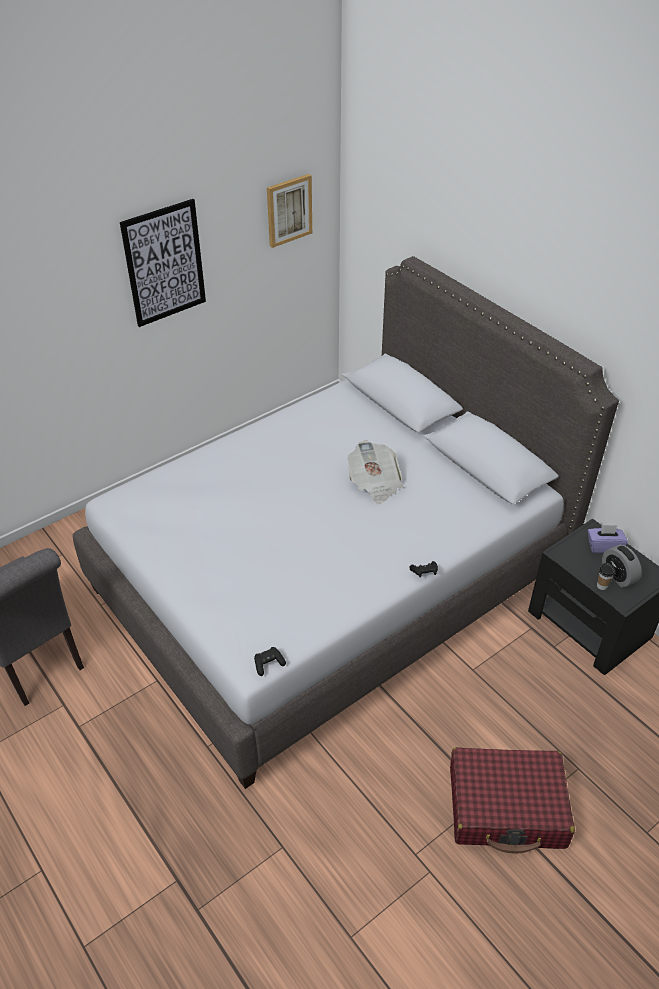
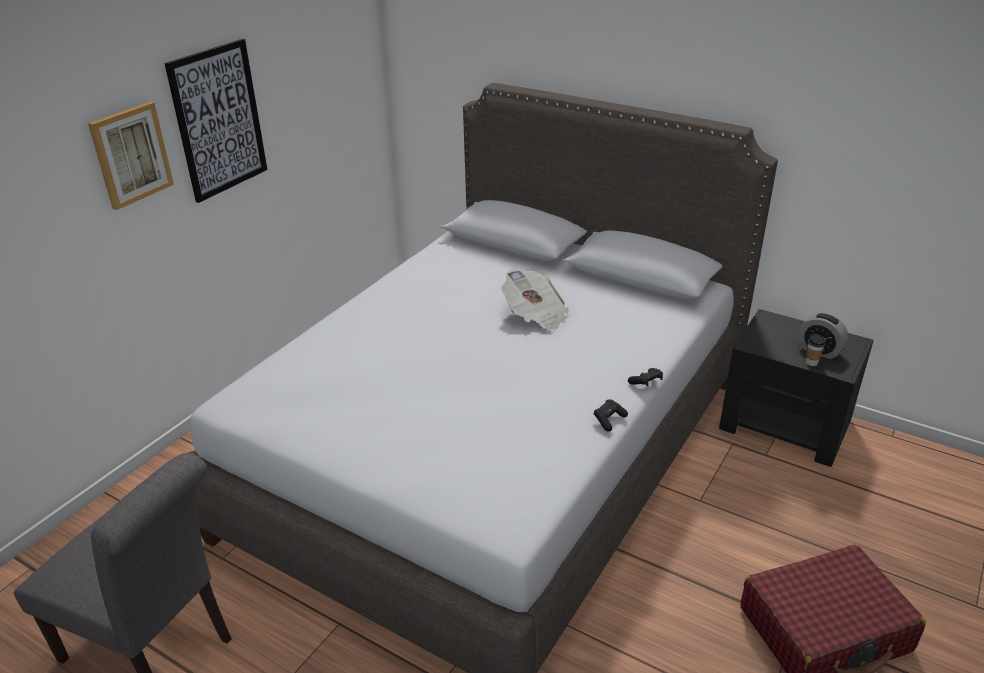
camera: 20 degrees left, 10 degrees down
(268, 664) = (531, 521): black game controller -> black game controller (609, 420)
(288, 210) = (339, 60): picture -> picture (131, 155)
(603, 546) = (787, 329): purple tissue box -> none

